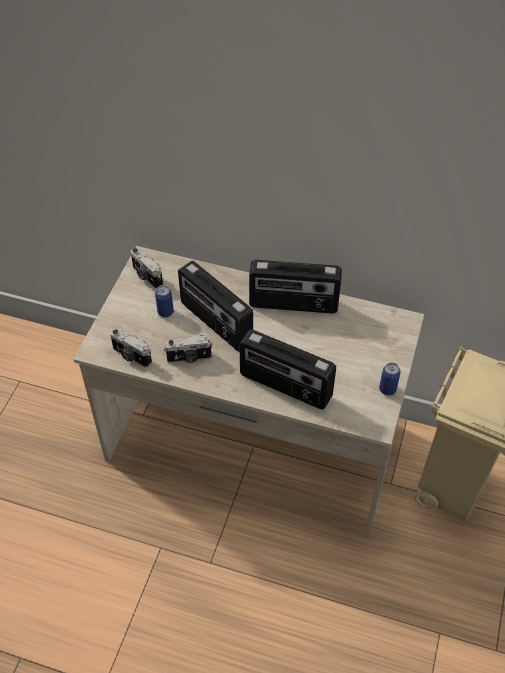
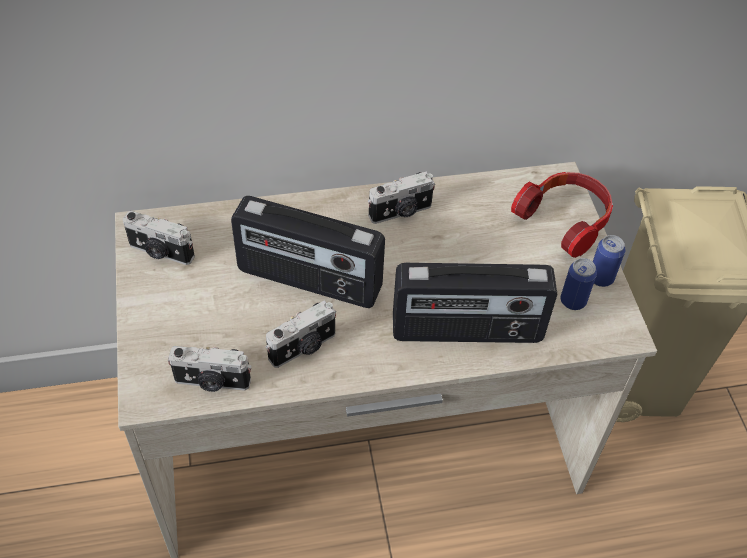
camera: 30 degrees left, 0 degrees up
(165, 312) = (223, 293): can -> can (573, 301)
(293, 304) = (401, 212): radio -> camera
(391, 346) = (565, 219): none -> headphones

